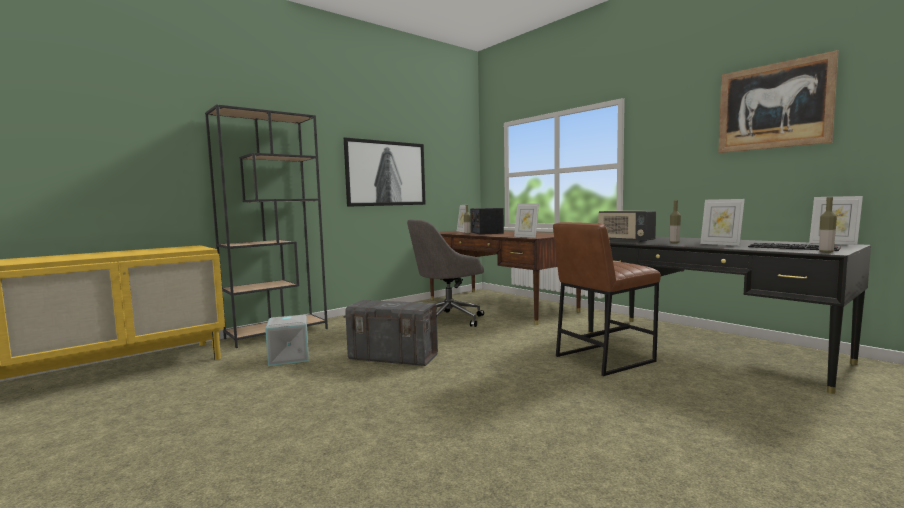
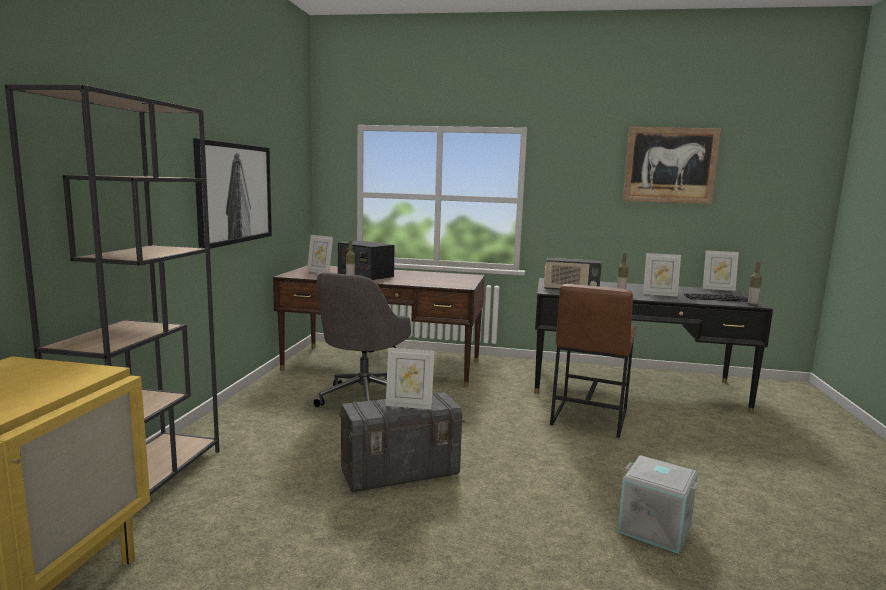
camera: 40 degrees left, 5 degrees up
(290, 357) = (260, 516): grey storage box -> grey storage box (655, 528)
(526, 237) = (450, 285): picture frame -> picture frame (409, 405)

